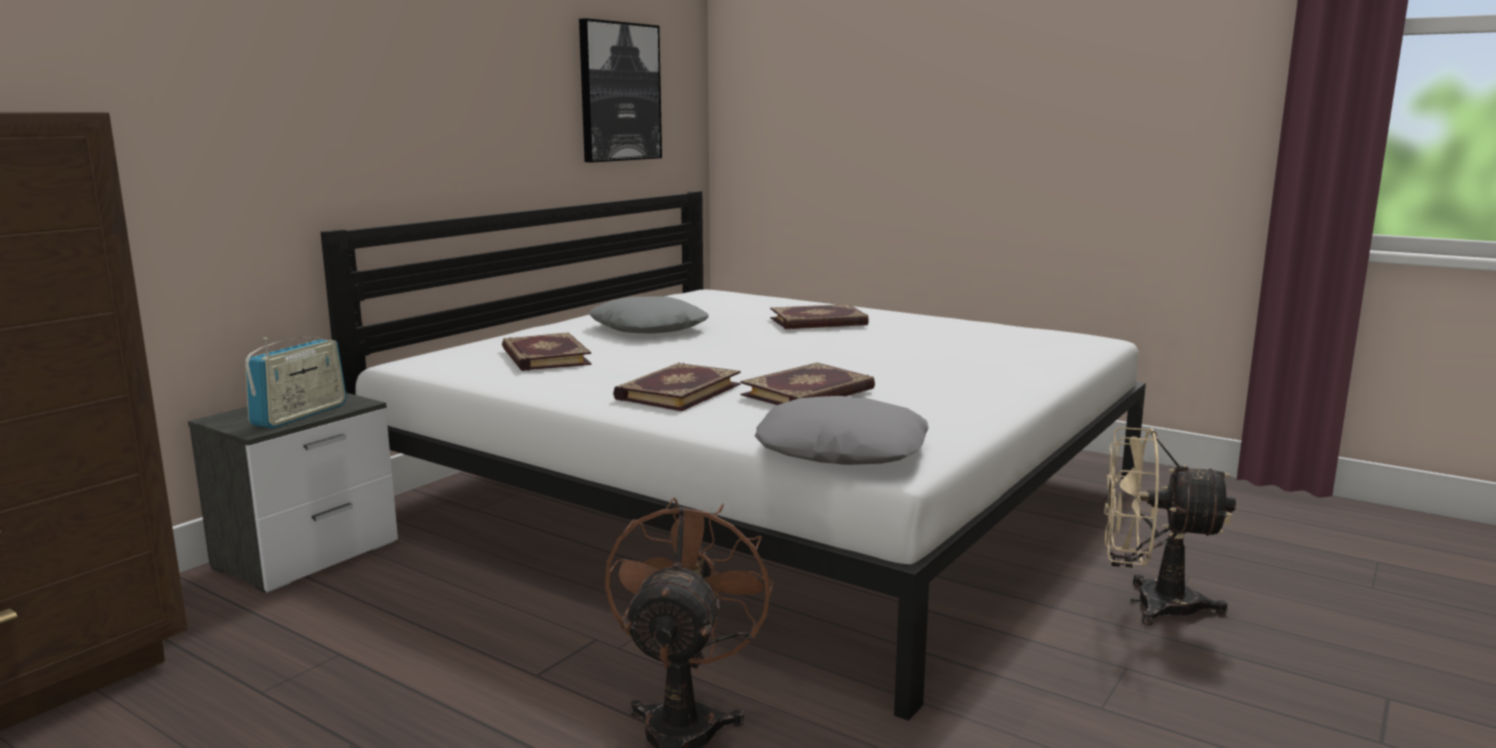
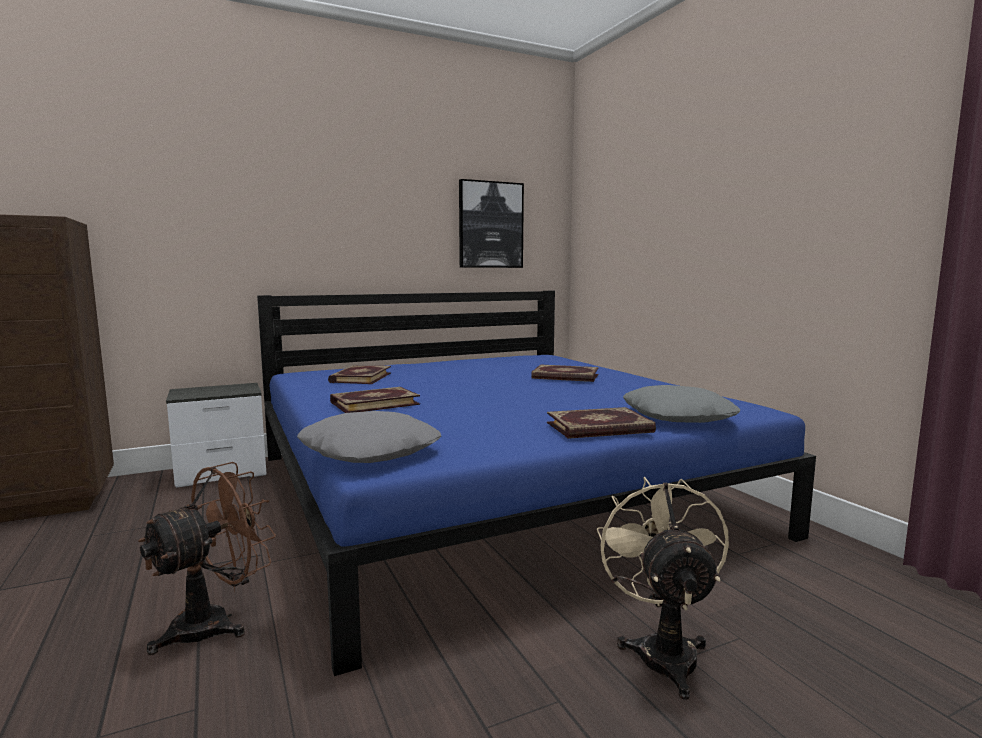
camera: 30 degrees right, 5 degrees down
(300, 415) = (213, 393): radio -> none
(649, 328) = (456, 370): grey pillow -> grey pillow (678, 416)
(765, 494) = (491, 491): white bed -> blue bed
(809, 393) = (445, 414): book -> book (599, 428)
(1149, 603) = (663, 650): beige fan -> beige fan turned 45 degrees clockwise

